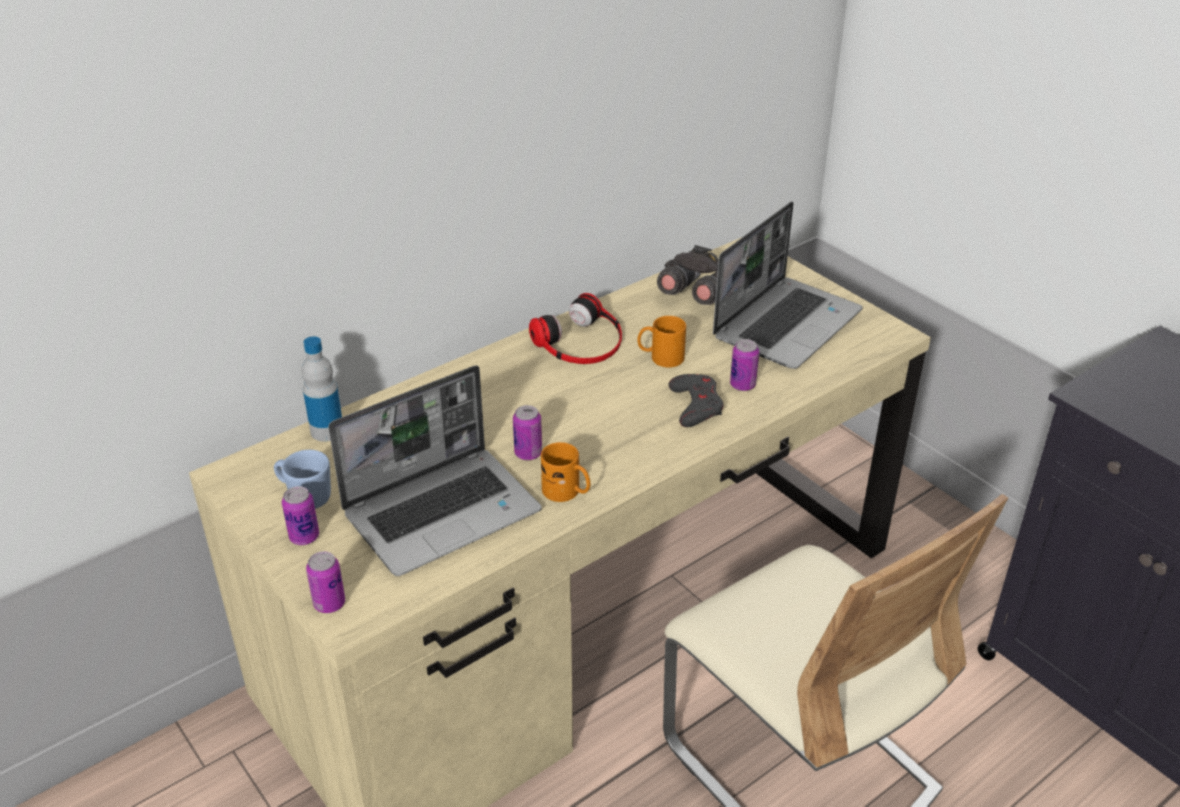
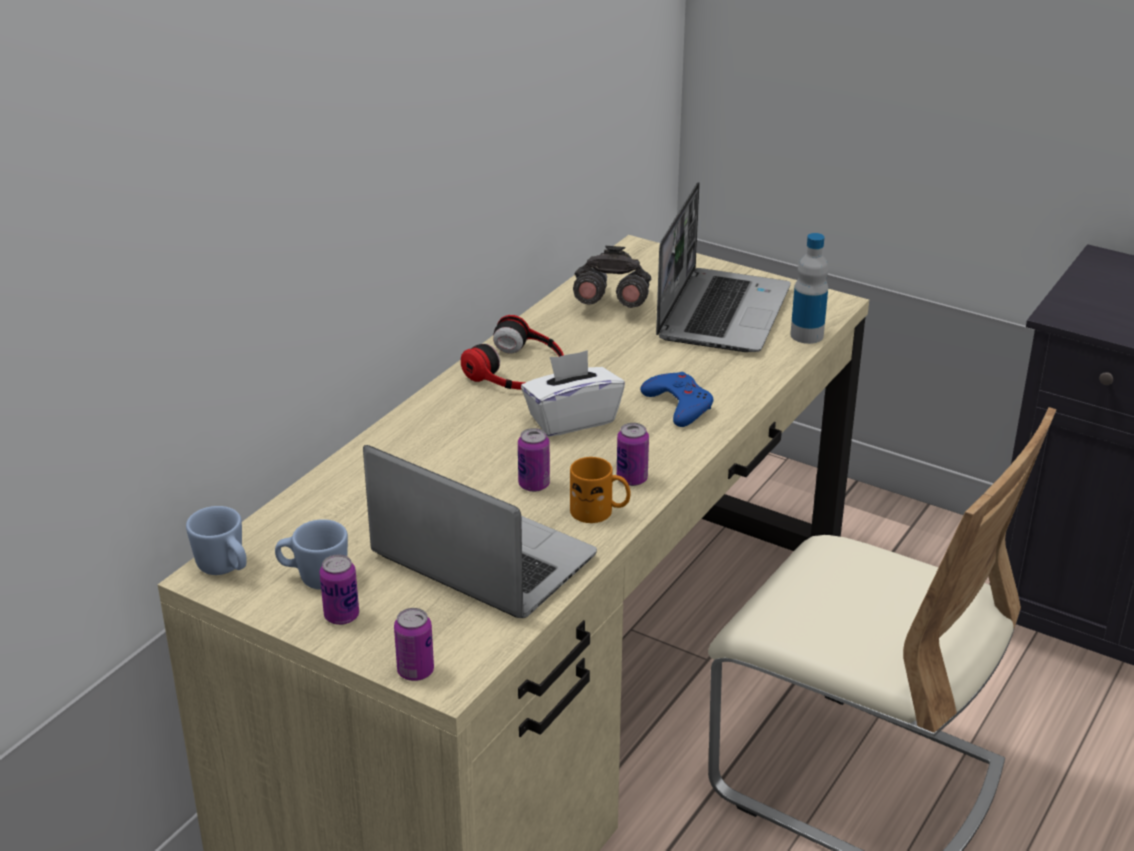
camera: 20 degrees left, 5 degrees down
(244, 471) = (225, 569): none -> blue mug
(327, 431) = (293, 509): bottle -> bottle (806, 335)
(443, 511) = (479, 558): laptop -> laptop turned 90 degrees counterclockwise
(596, 398) = (571, 419): none -> white tissue box
(660, 358) = (613, 368): orange mug -> none
(696, 405) = (679, 405): grey game controller -> blue game controller
(742, 385) = (714, 377): can -> can (632, 479)

